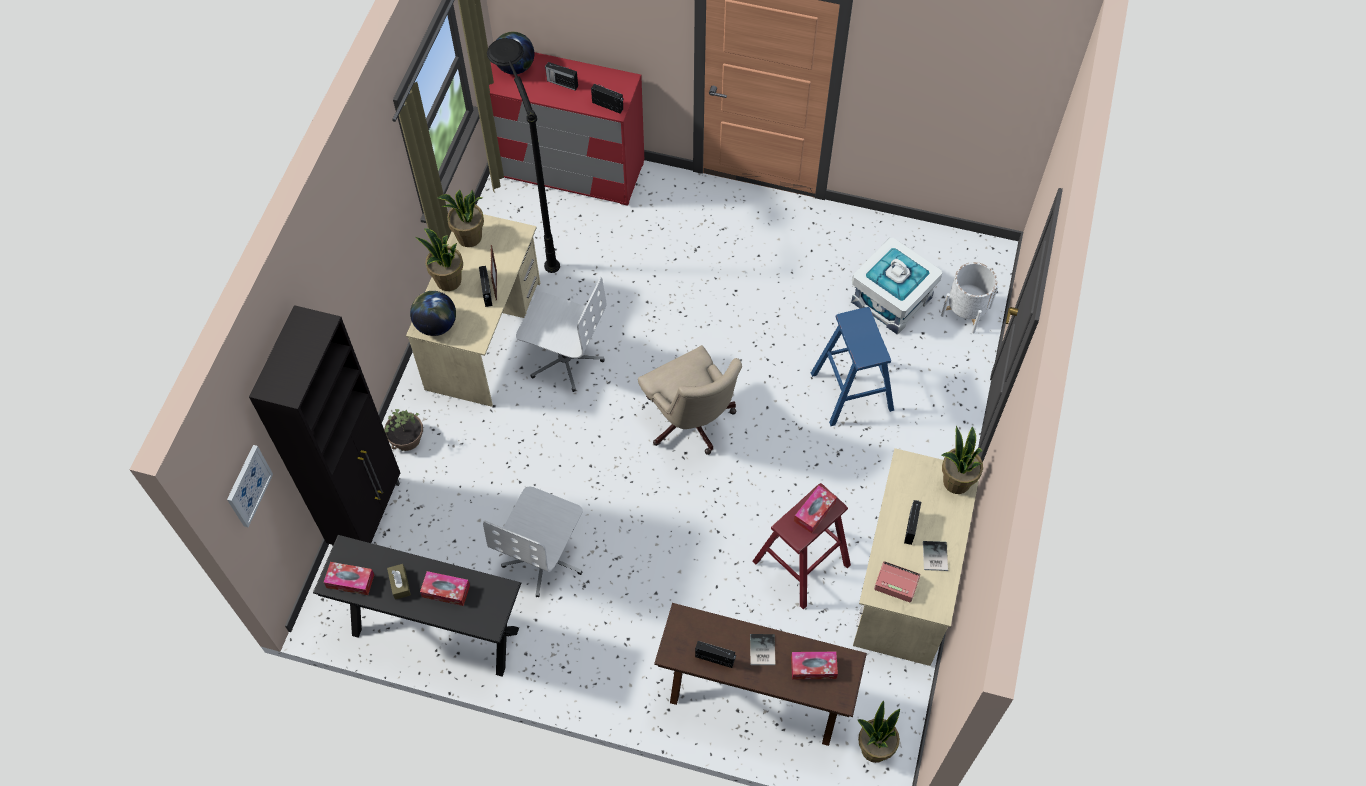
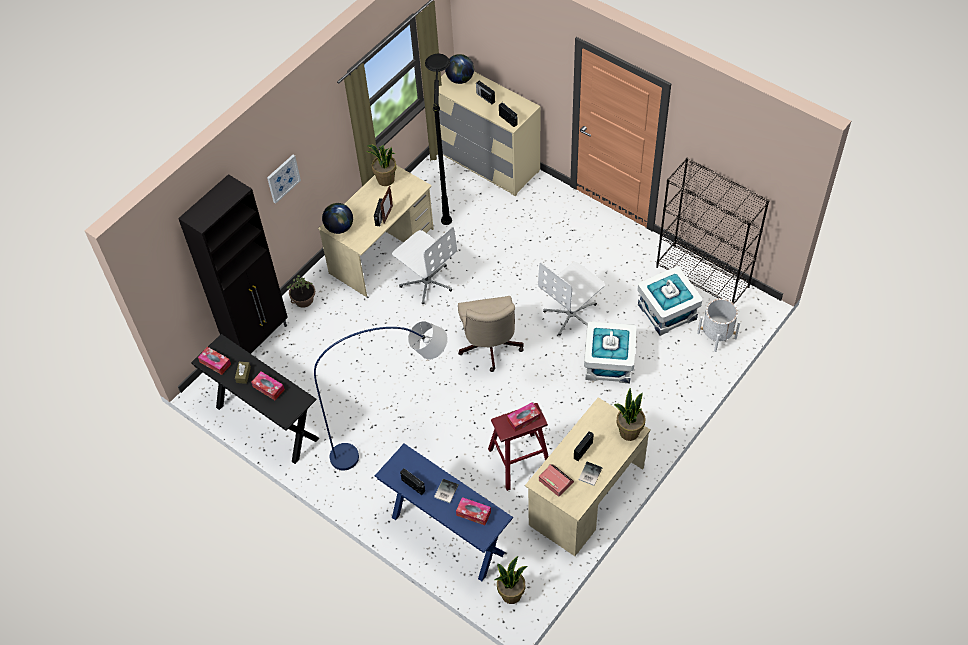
camera: 25 degrees right, 5 degrees down
(248, 485) = (166, 276): picture -> picture (283, 178)
(448, 281) = (359, 203): potted plant -> none
(544, 558) = (355, 401): white office chair -> white office chair (572, 315)
(569, 169) = (487, 161): red dresser -> beige dresser
(627, 594) = (397, 441): none -> blue floor lamp
(754, 698) = (447, 534): brown console table -> blue console table
(852, 391) = (609, 363): blue stool -> white storage box
(913, 240) = (703, 277): none -> black bookcase

